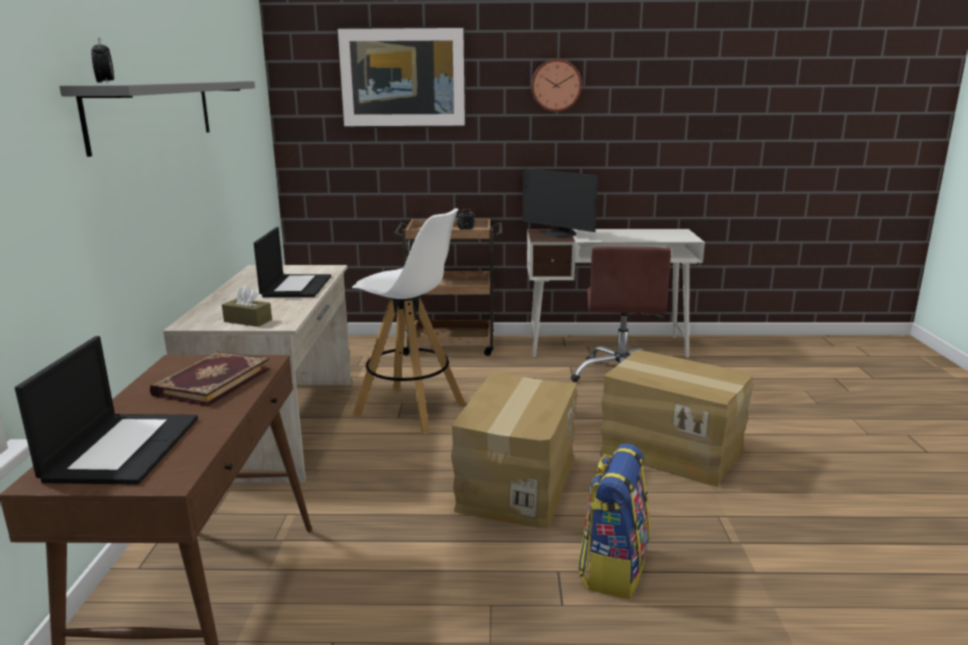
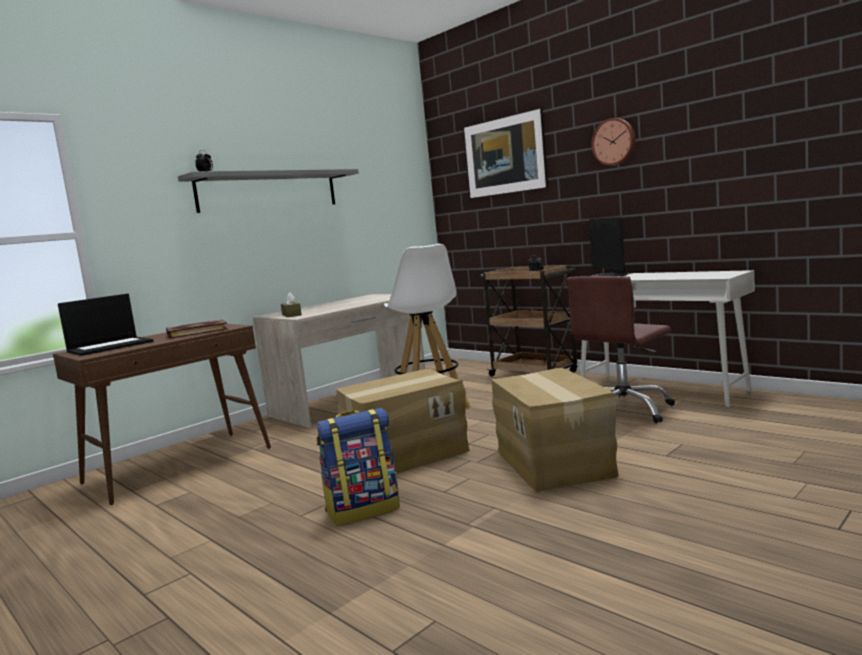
camera: 45 degrees right, 10 degrees down
(296, 286) = (360, 302): laptop -> none

